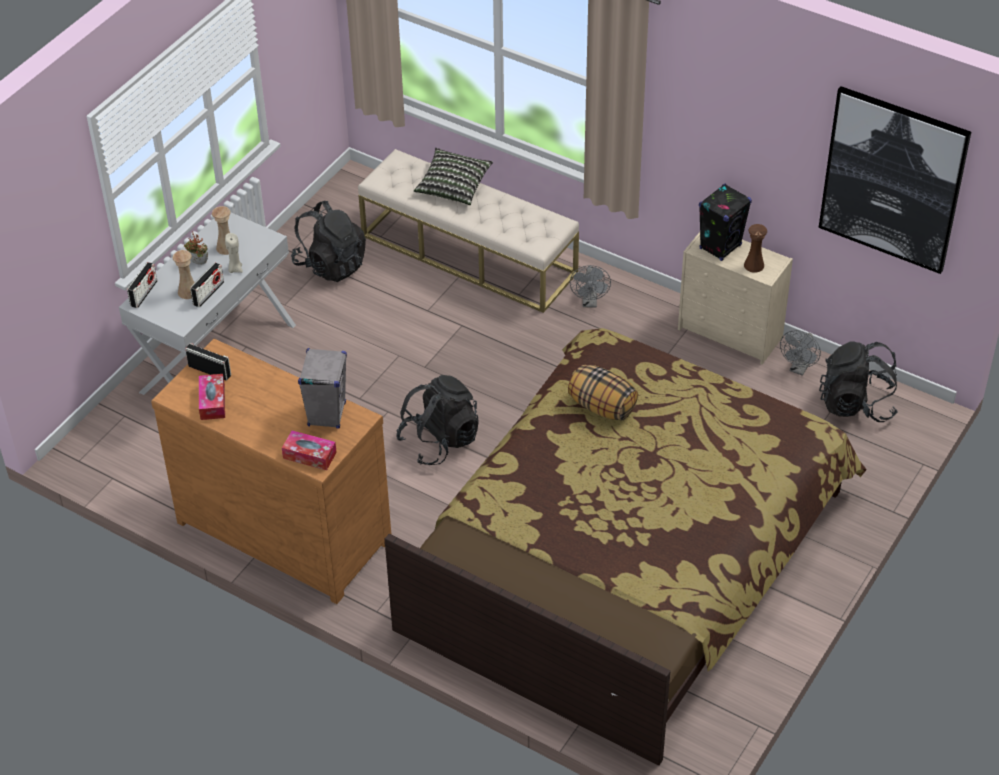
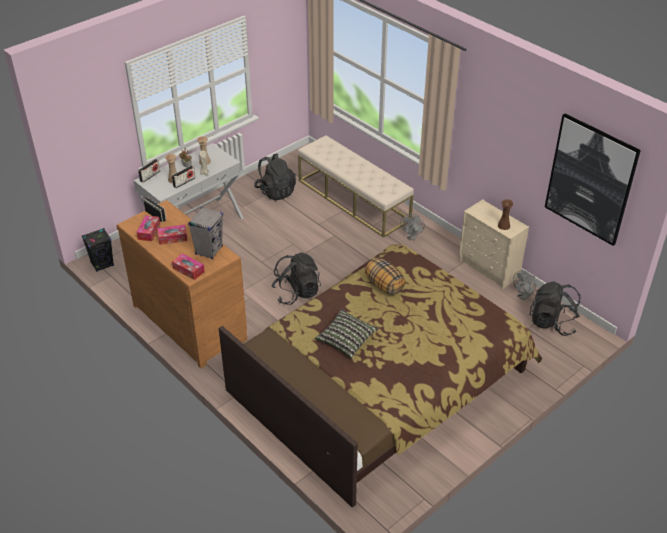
camera: 15 degrees right, 5 degrees down
(257, 405) = (173, 238): none -> tissue box
(453, 186) = (350, 158): pillow -> pillow (346, 340)
(720, 247) = (487, 212): black speaker -> black speaker (102, 264)

